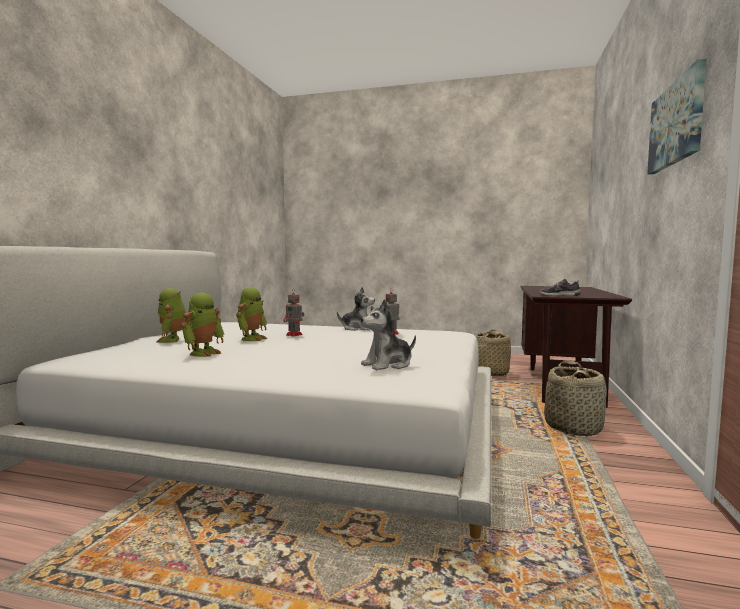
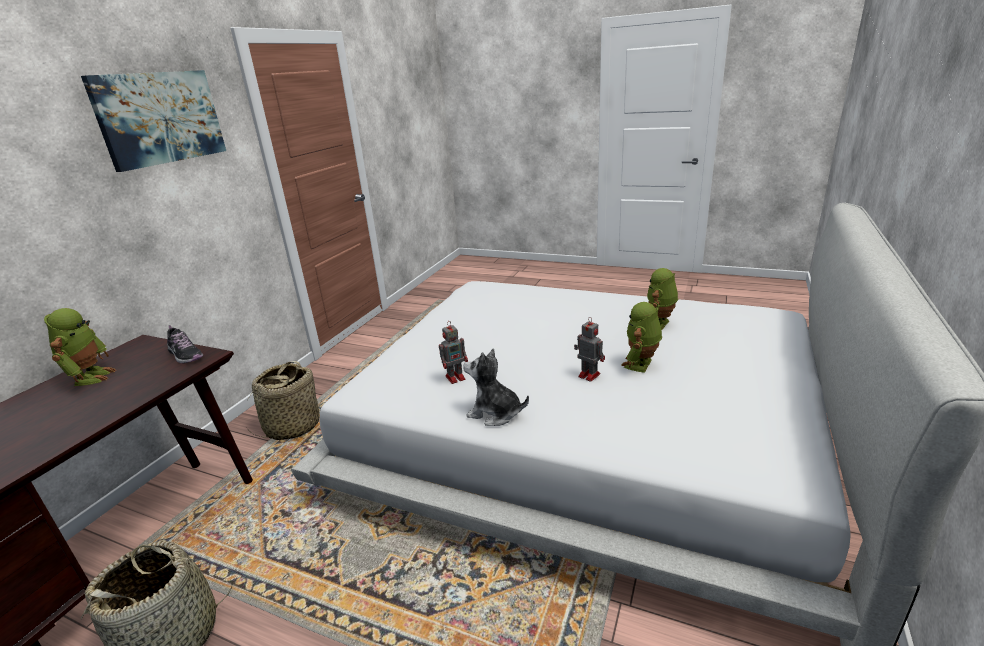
camera: 170 degrees left, 20 degrees up
(172, 340) = (744, 361): toy robot -> toy robot (91, 377)
(388, 365) = (493, 297): plush toy -> none

